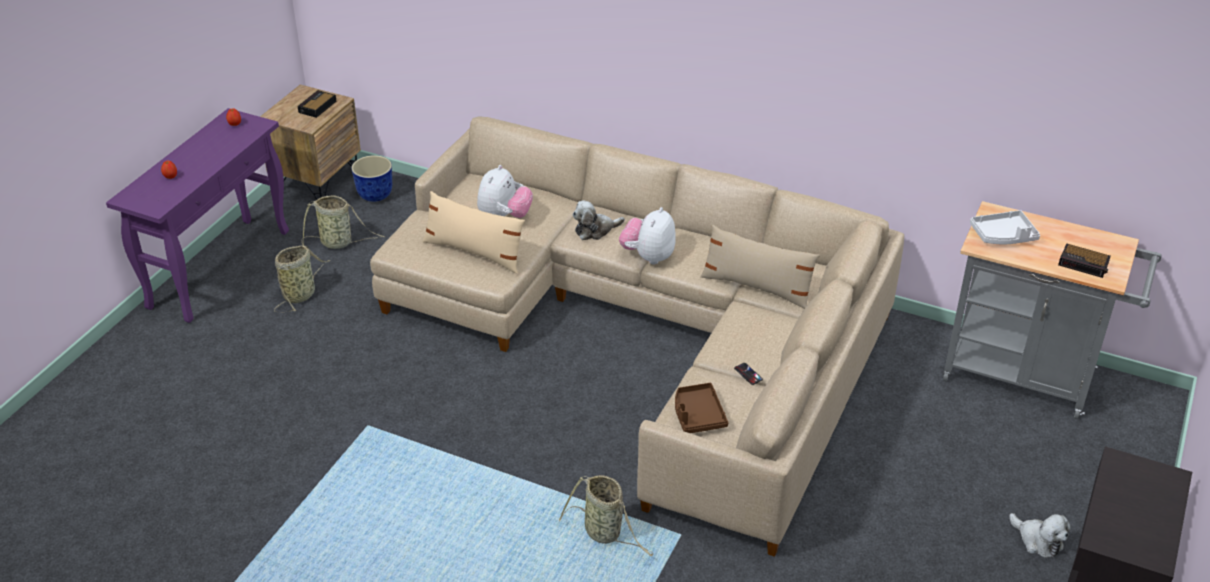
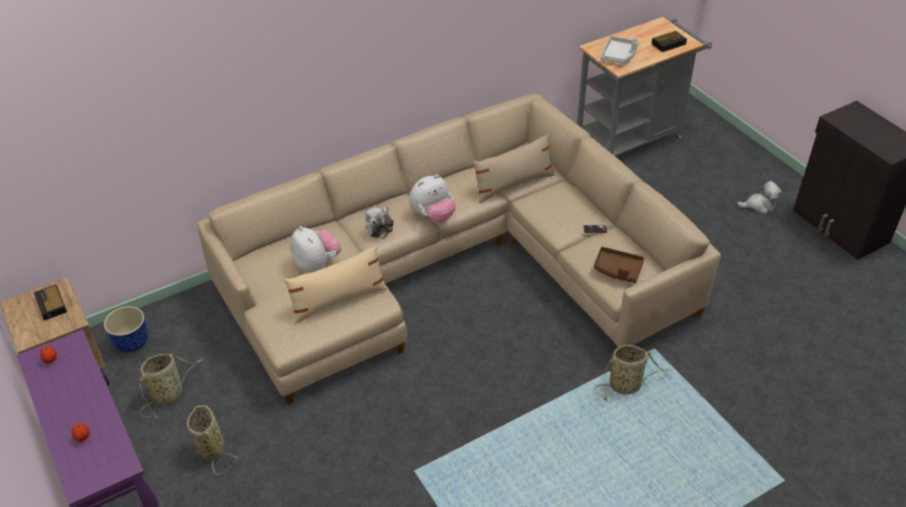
camera: 55 degrees left, 5 degrees up
(648, 256) = (433, 216): plush toy -> plush toy turned 90 degrees counterclockwise

